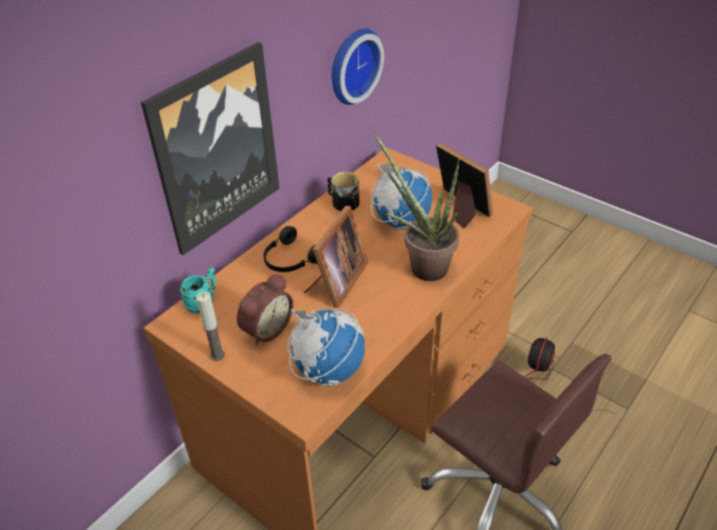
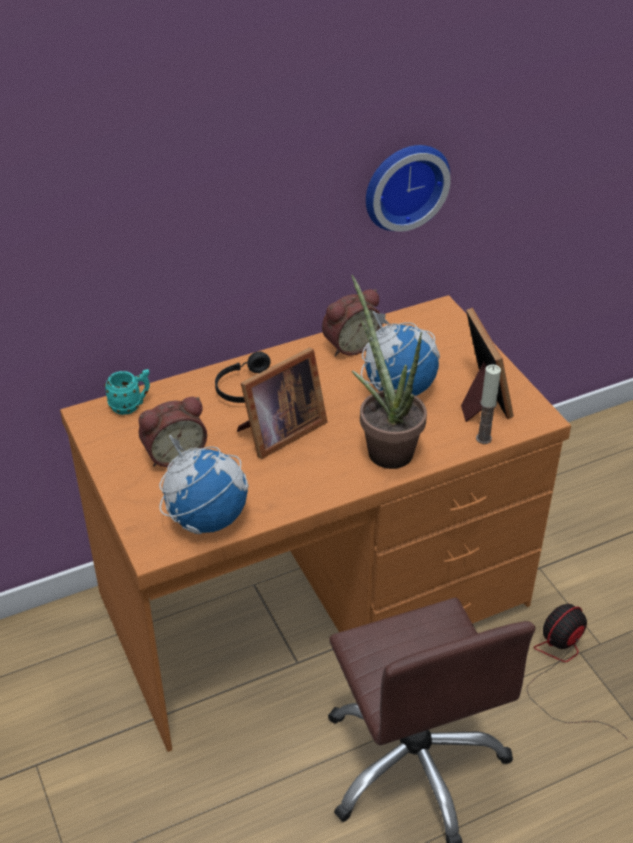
camera: 25 degrees right, 0 degrees up
(216, 149) = (187, 242): picture -> none
(217, 355) = (110, 462): candle -> candle (483, 438)
(342, 202) = (349, 345): mug -> alarm clock

